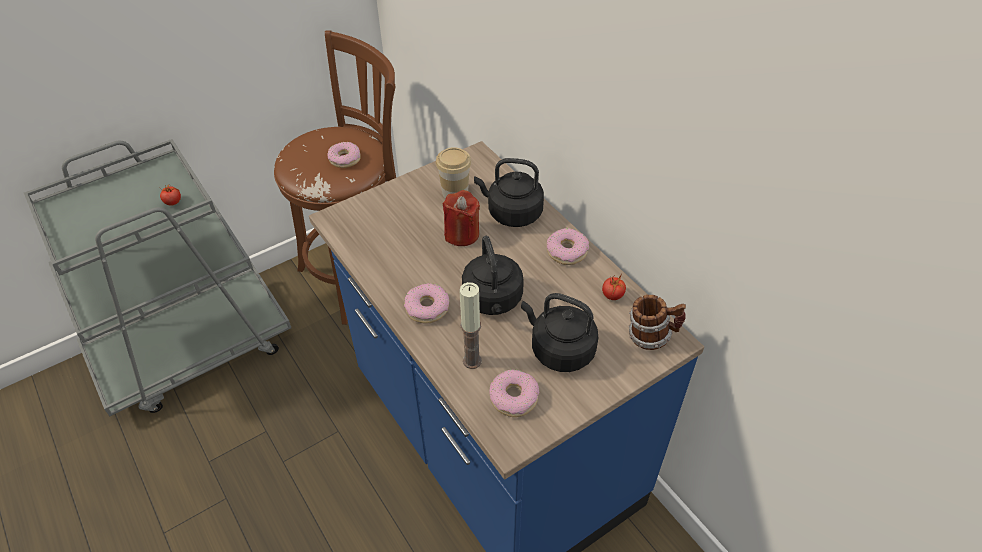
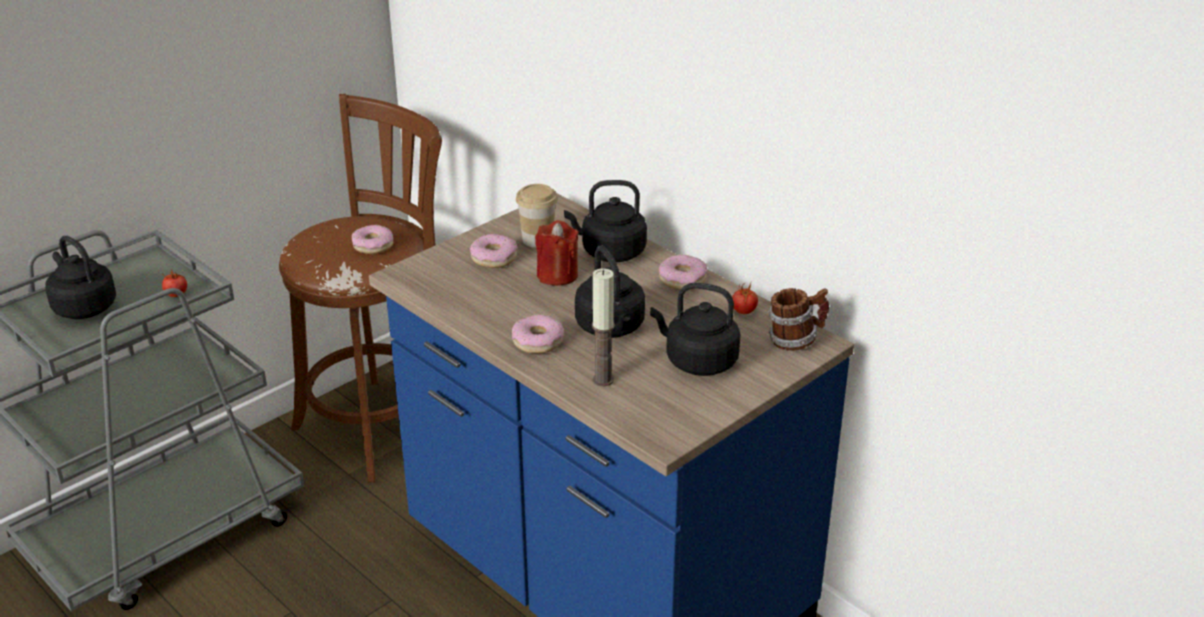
camera: 10 degrees left, 15 degrees down
(101, 206) = (83, 306): none -> black kettle
(514, 397) = (659, 404): donut -> donut (494, 258)

